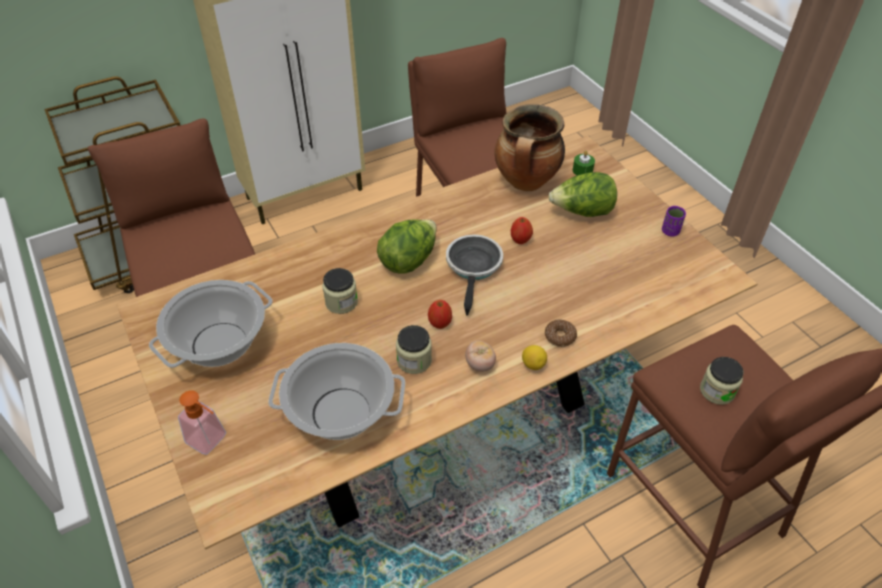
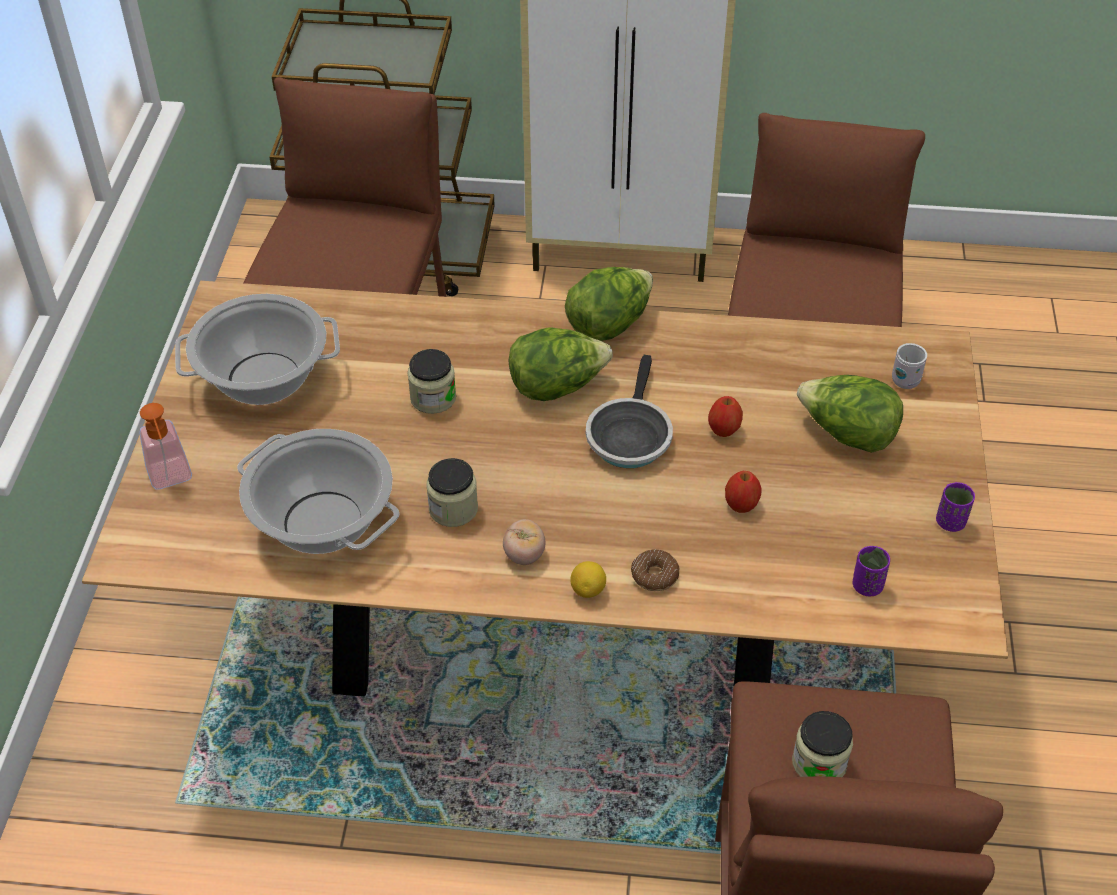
camera: 35 degrees right, 0 degrees up
(406, 212) = (609, 324): none -> lettuce
(440, 323) = (523, 481): apple -> apple (741, 505)
(474, 267) = (629, 436): frying pan -> frying pan turned 150 degrees clockwise
(526, 183) = (808, 358): cooking pot -> none
(582, 170) = (907, 378): green candle -> white mug
(665, 284) = (867, 586): none -> purple cup

